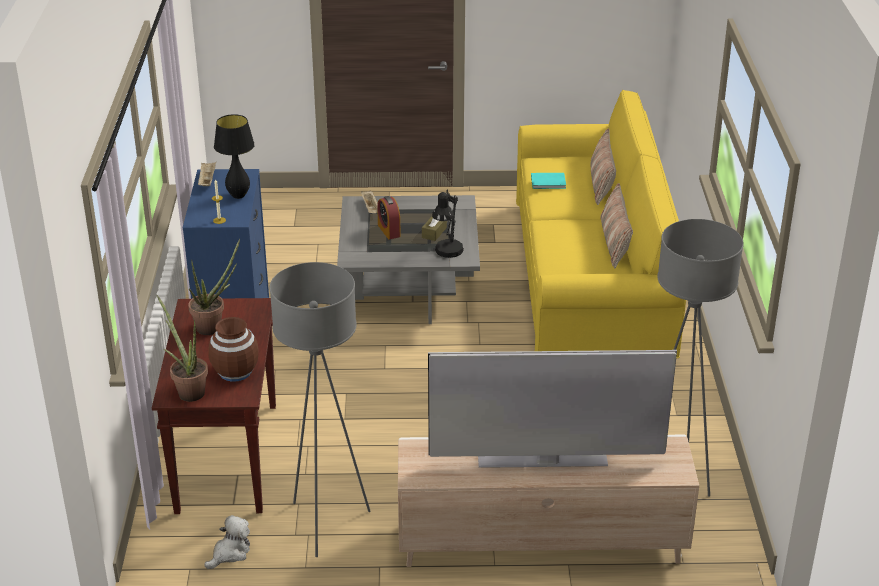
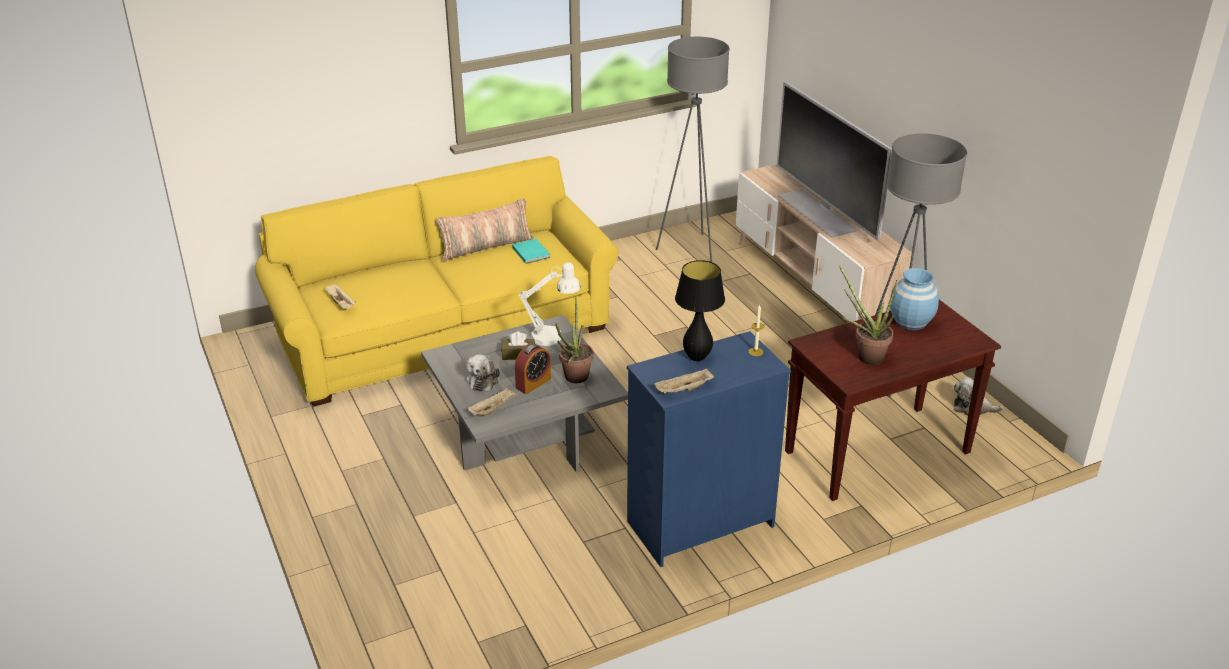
camera: 115 degrees left, 0 degrees up
(188, 391) = (960, 335): potted plant -> potted plant (574, 379)
(235, 371) = (910, 322): brown vase -> blue vase
(412, 212) = (483, 380): none -> plush toy
(447, 253) = (553, 337): black table lamp -> white table lamp
(549, 182) = (388, 300): turquoise book -> turquoise book (531, 252)
(558, 164) = (341, 303): none -> beige tray
(602, 182) = (370, 273): pillow -> none

